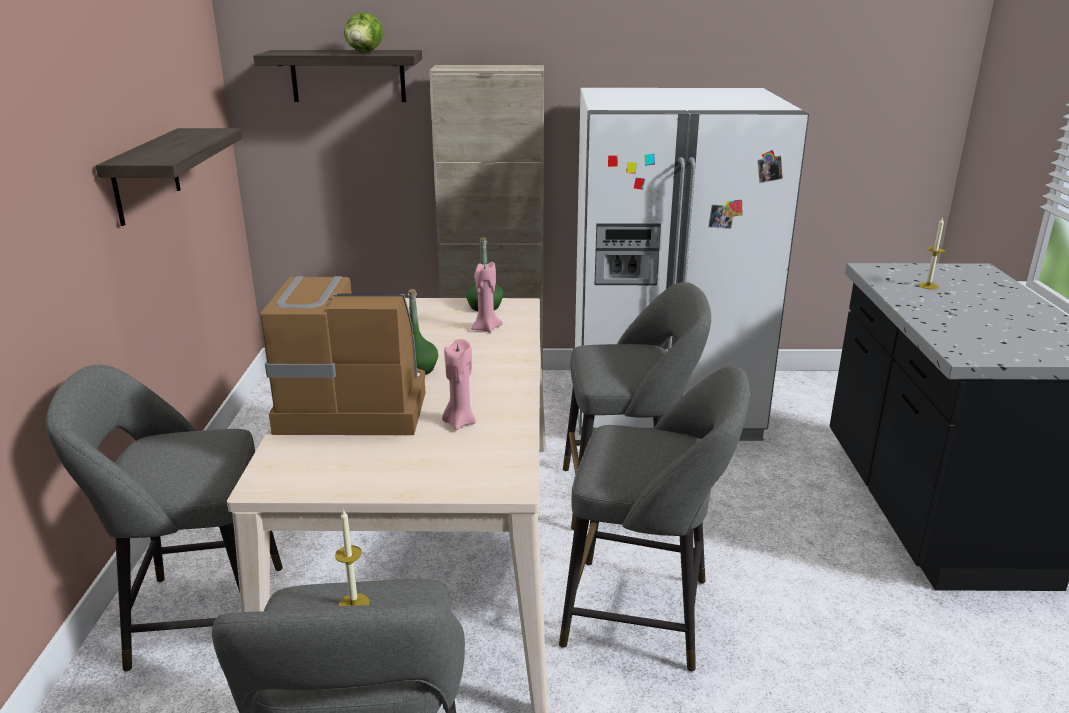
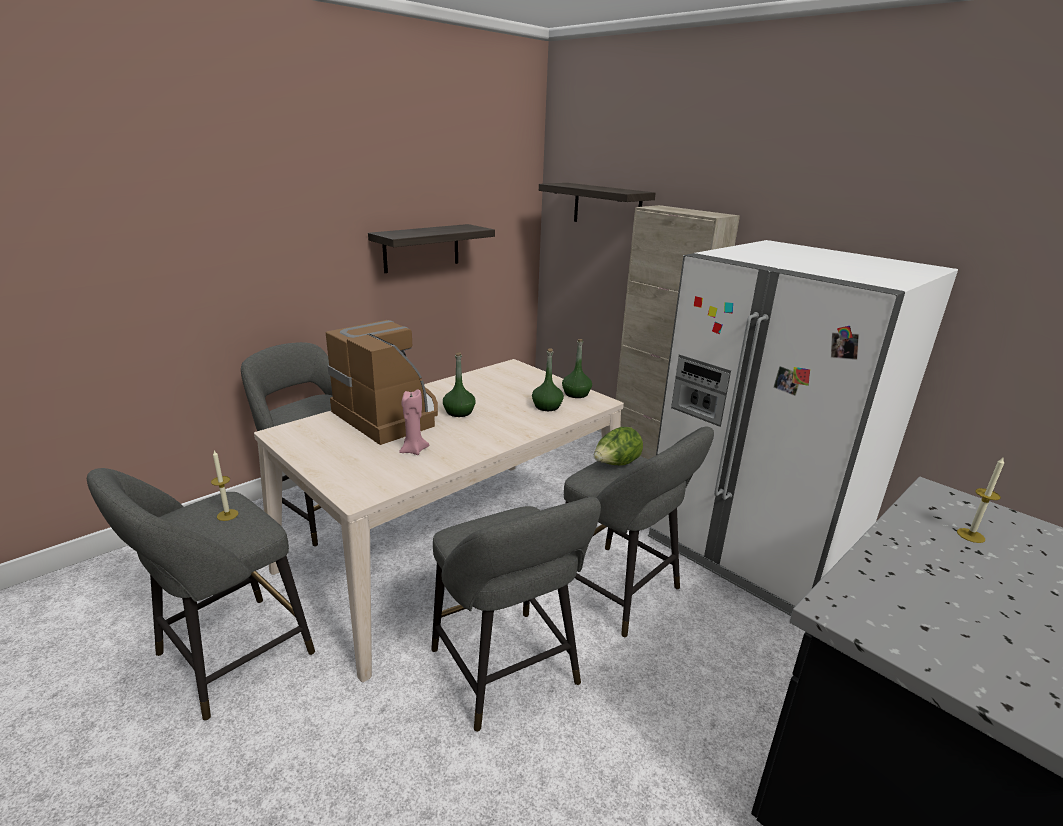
camera: 45 degrees right, 0 degrees up
(364, 52) = (606, 189): lettuce -> lettuce (616, 465)
(486, 328) = (547, 406): pink candle -> green bottle

